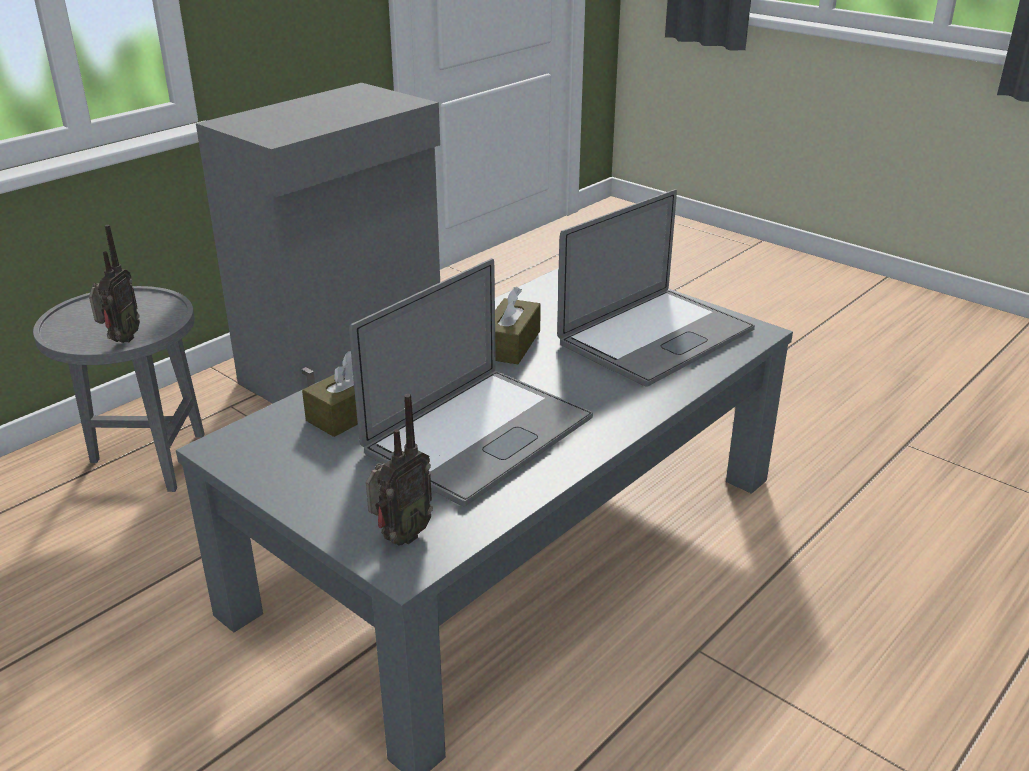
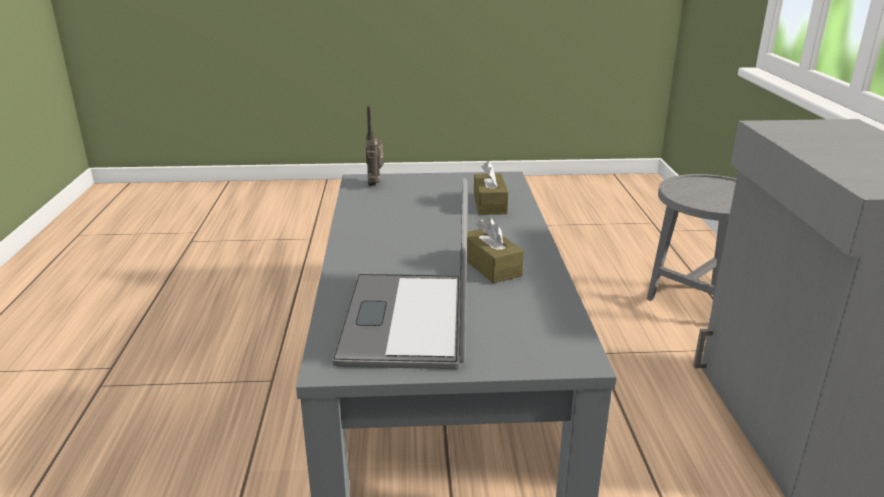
camera: 135 degrees right, 5 degrees down
(120, 340) = (674, 187): radio -> none
(479, 434) = (412, 220): laptop -> none

